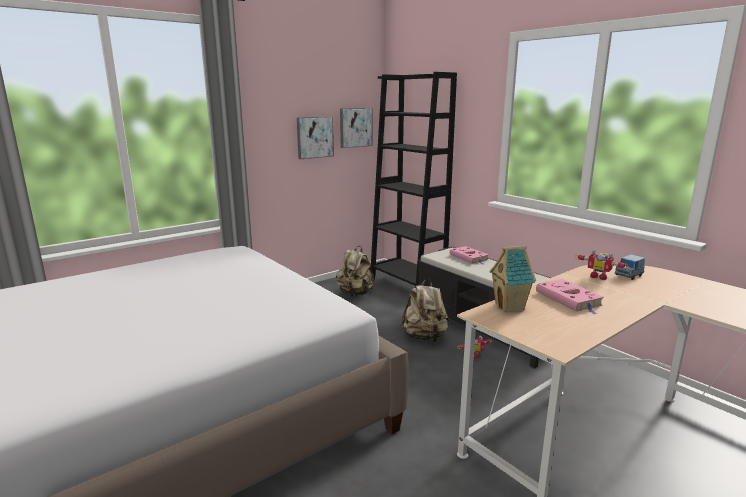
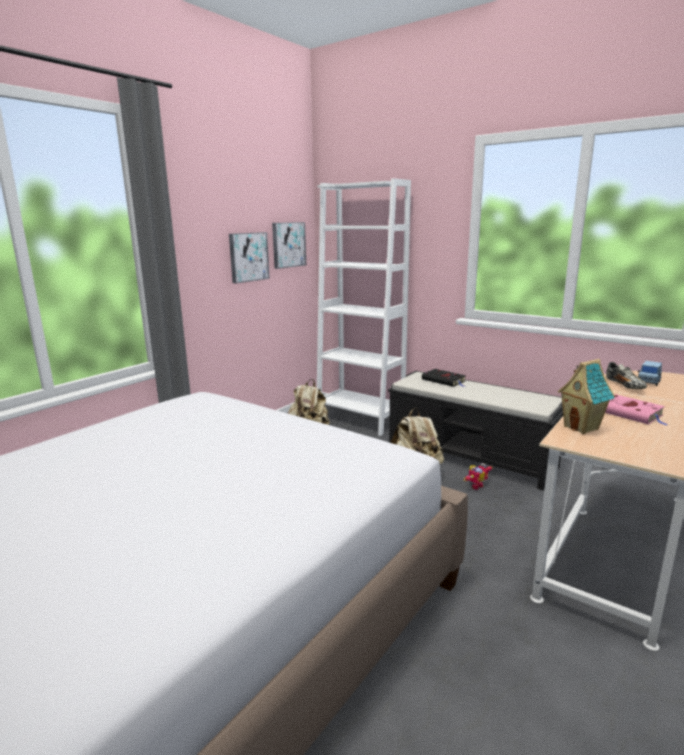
camera: 15 degrees left, 0 degrees up
(407, 286) = (360, 419): black bookcase -> white bookcase
(469, 257) = (444, 381): pink book -> black book
(599, 276) = (624, 386): toy robot -> shoe

